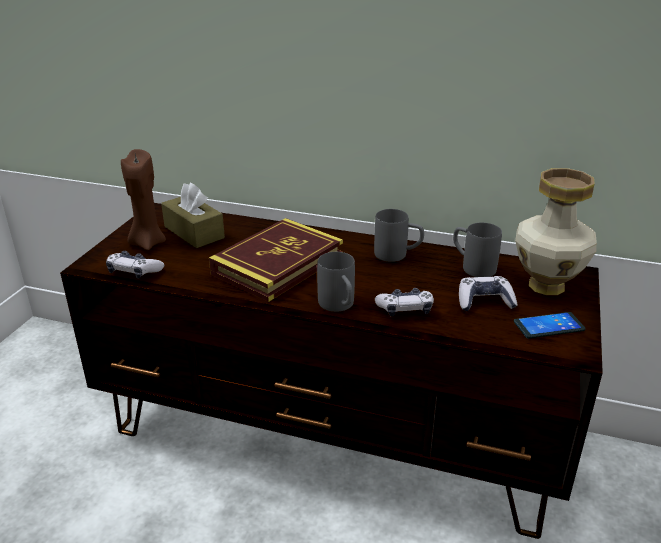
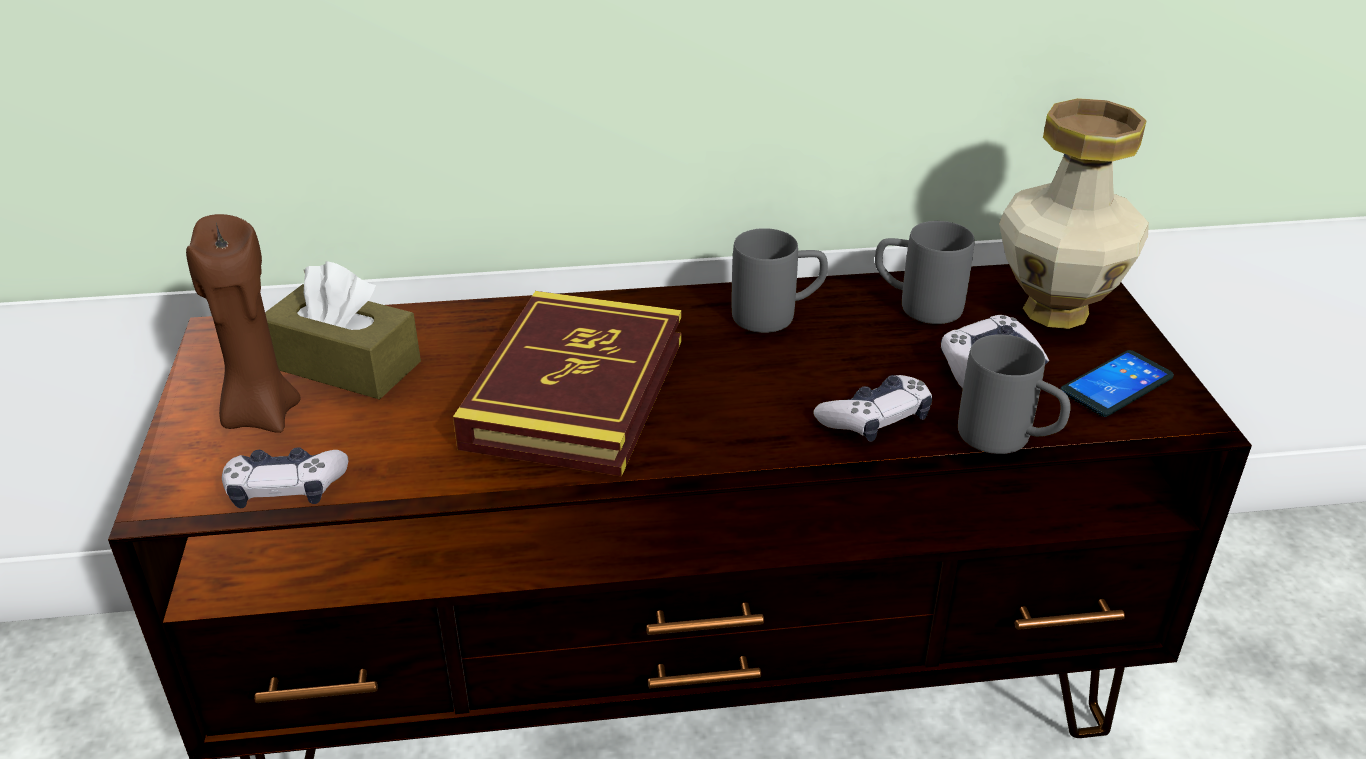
camera: 25 degrees left, 5 degrees up
(339, 306) = (759, 448): grey mug -> grey mug (1008, 440)

